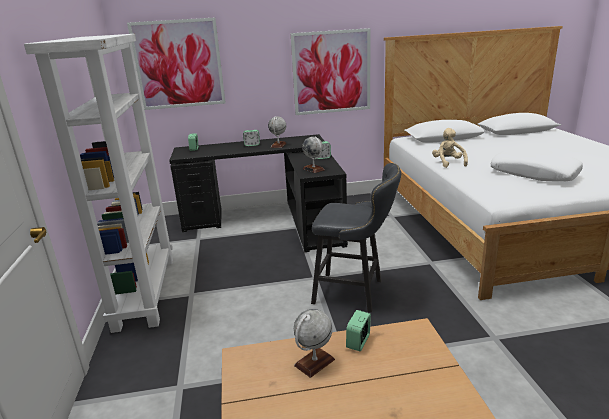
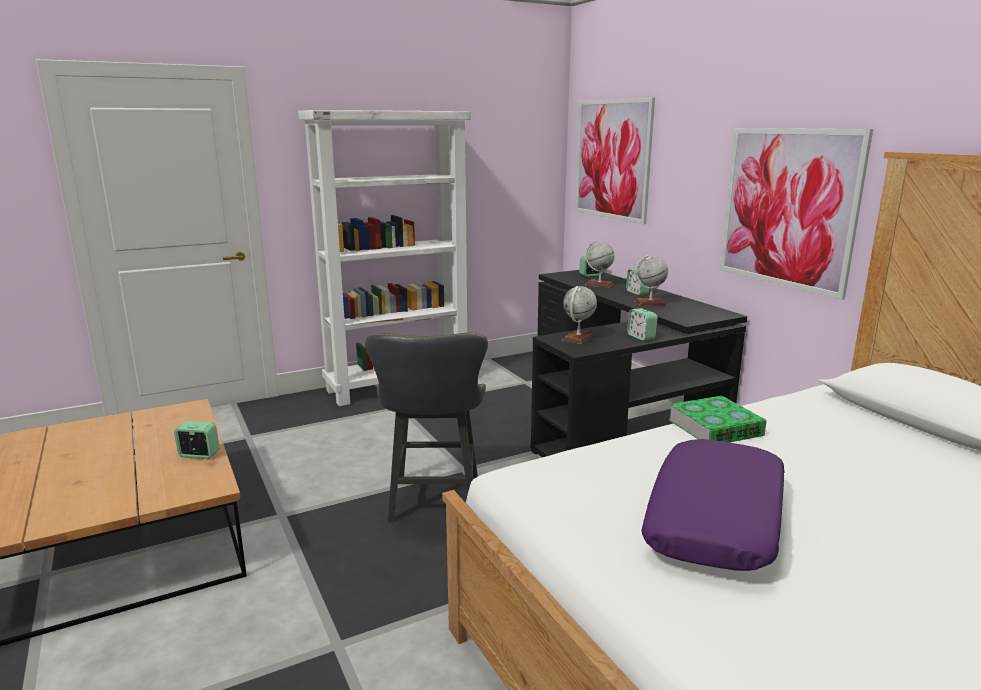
camera: 70 degrees right, 5 degrees down
(314, 362) = (171, 438): globe -> globe (599, 285)
(448, 163) = (715, 428): beige plush toy -> book
(534, 174) = (716, 520): white pillow -> purple pillow

